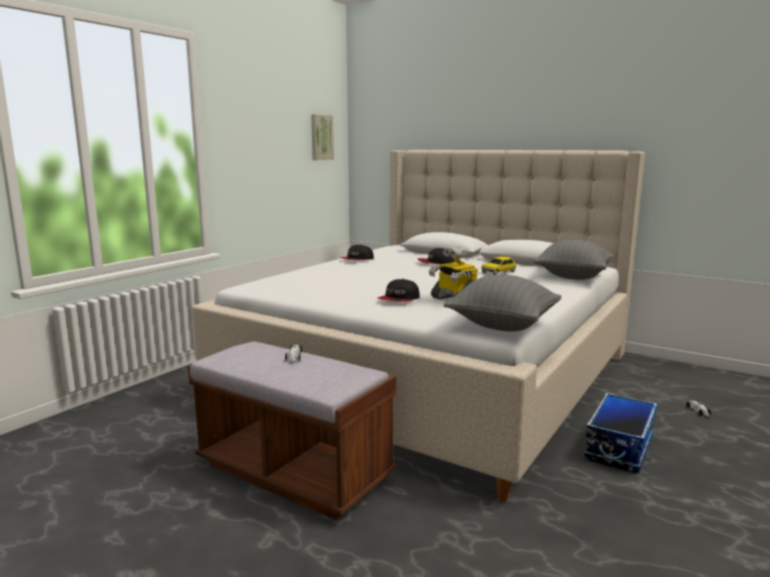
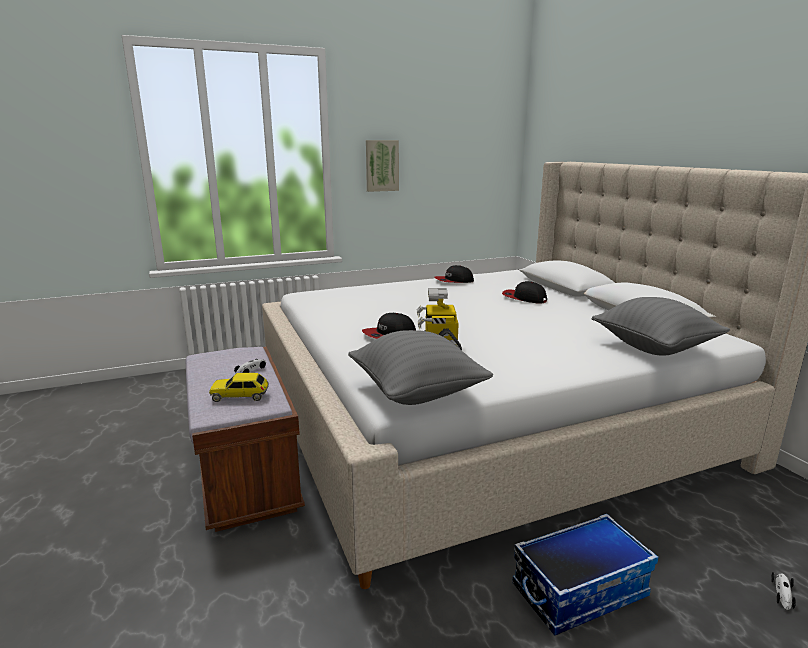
camera: 35 degrees right, 5 degrees up
(321, 137) = (483, 146): picture -> picture (381, 165)
(498, 272) = (569, 323): toy car -> toy car (240, 396)

